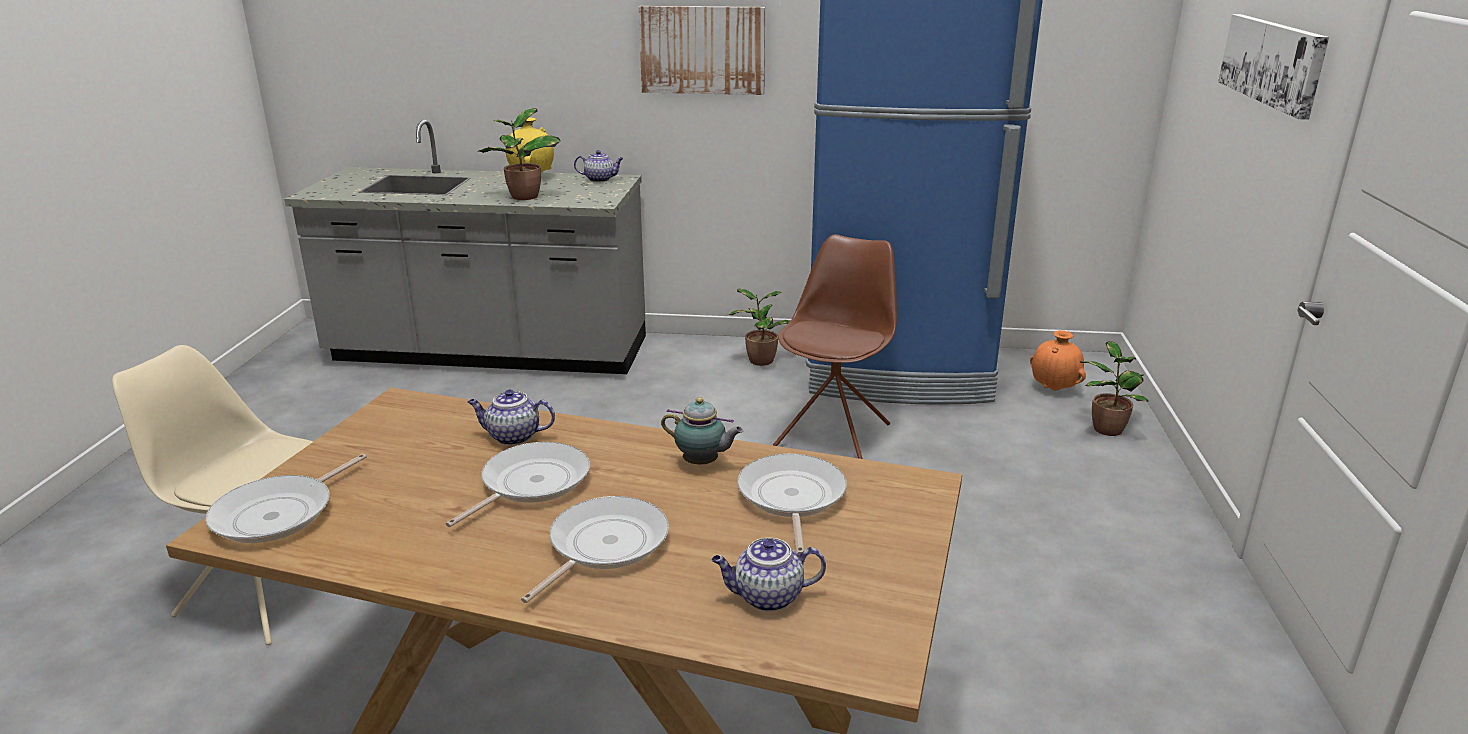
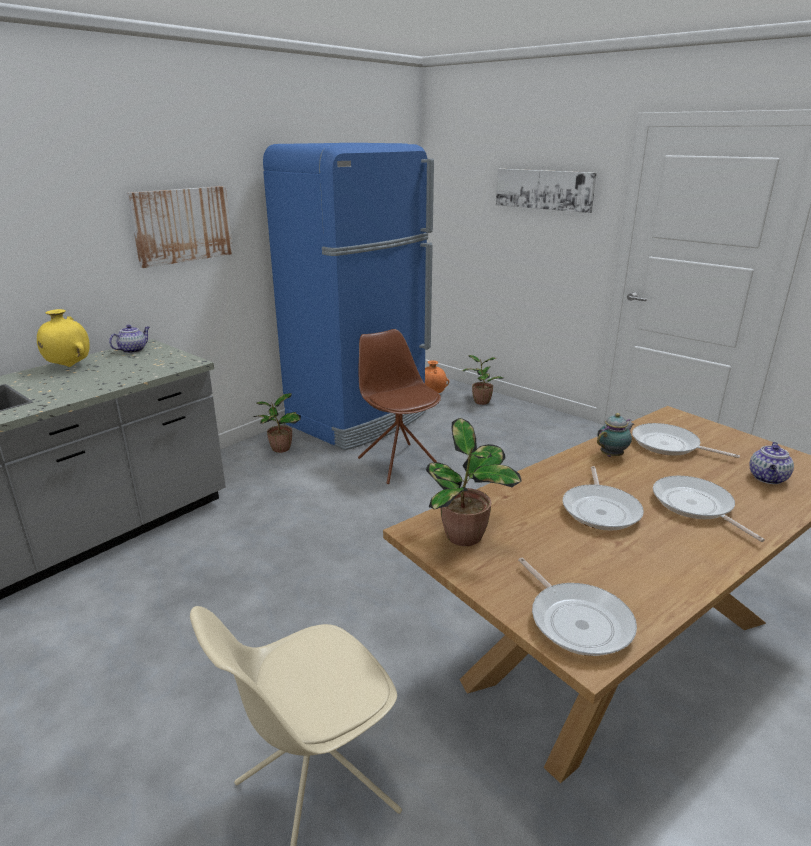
camera: 55 degrees left, 0 degrees up
(512, 437) = (525, 500): teapot -> none
(523, 197) = (115, 379): potted plant -> potted plant (465, 537)
(530, 484) = (601, 510): frying pan -> frying pan turned 150 degrees counterclockwise

